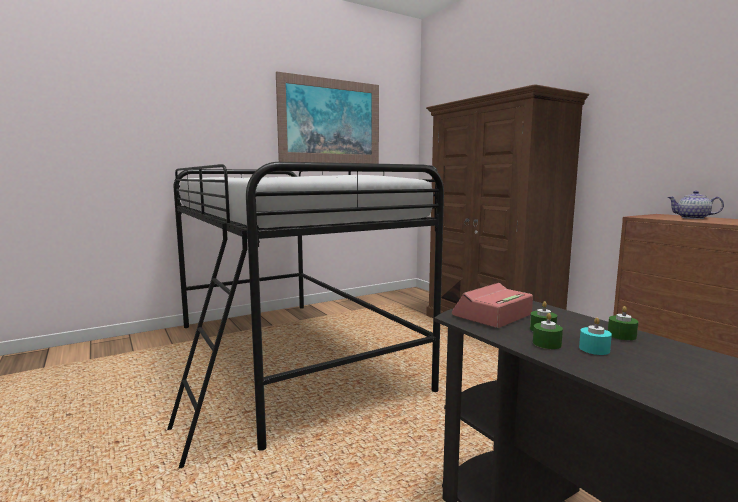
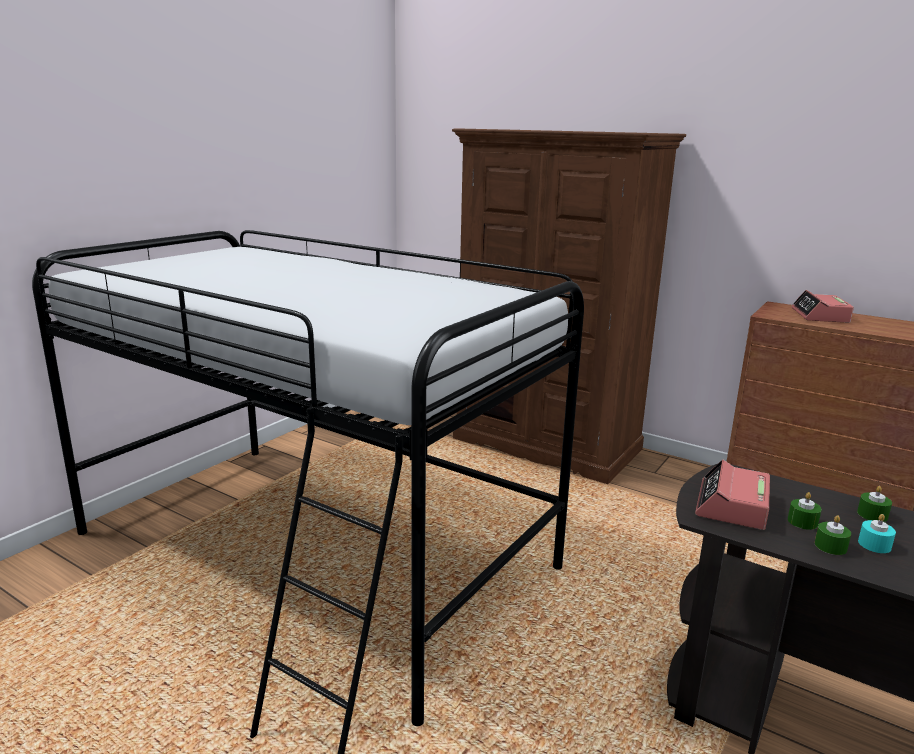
camera: 25 degrees left, 10 degrees up
(330, 121) = (276, 135): picture -> none
(693, 218) = (820, 316): teapot -> alarm clock

